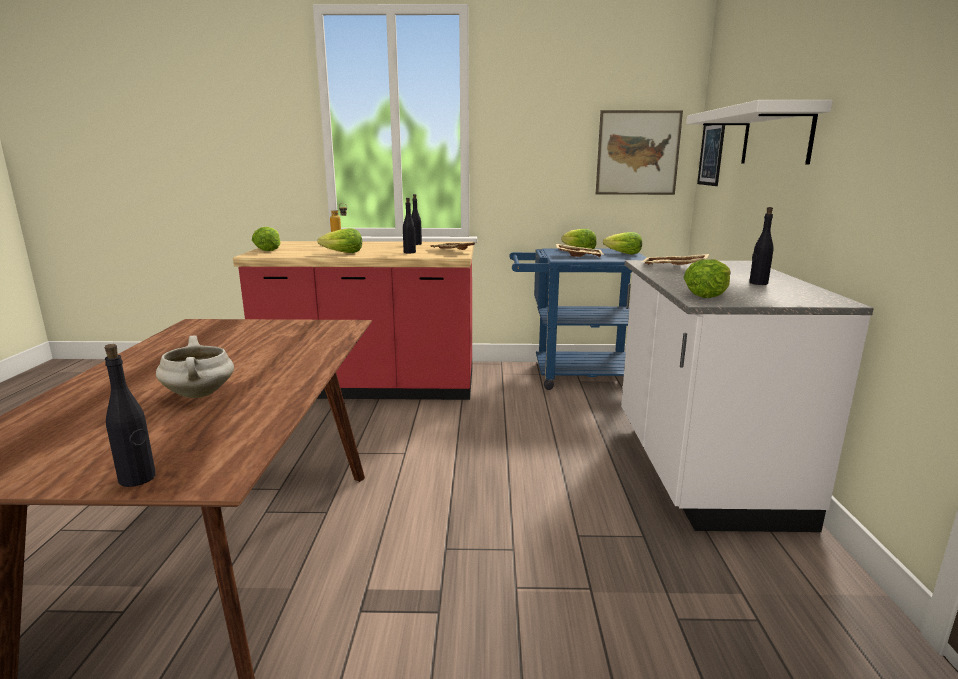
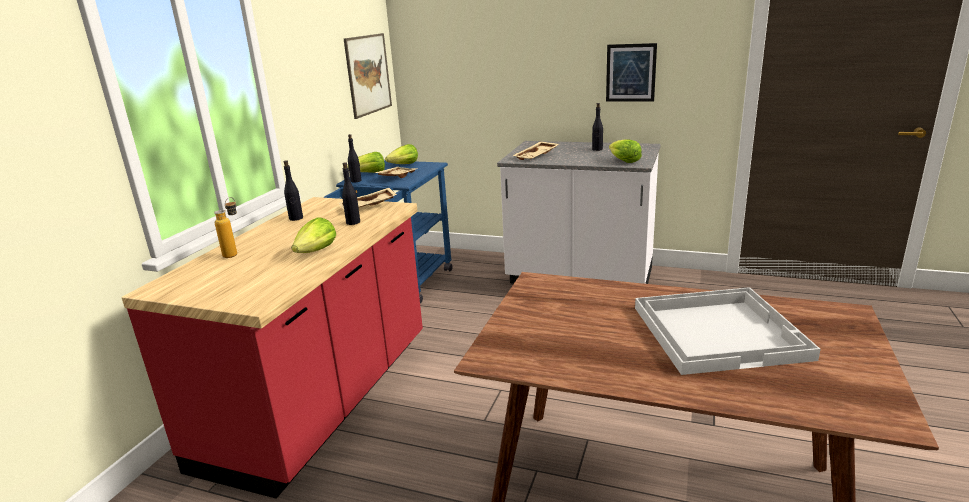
camera: 70 degrees left, 5 degrees up
(138, 478) = (862, 335): black bottle -> black bottle (356, 181)
(200, 394) = (719, 331): white cooking pot -> white tray
(268, 249) = (220, 295): lettuce -> none
(711, 153) = (423, 68): picture -> picture (630, 73)
(776, 136) = (525, 56): white shelf -> none

